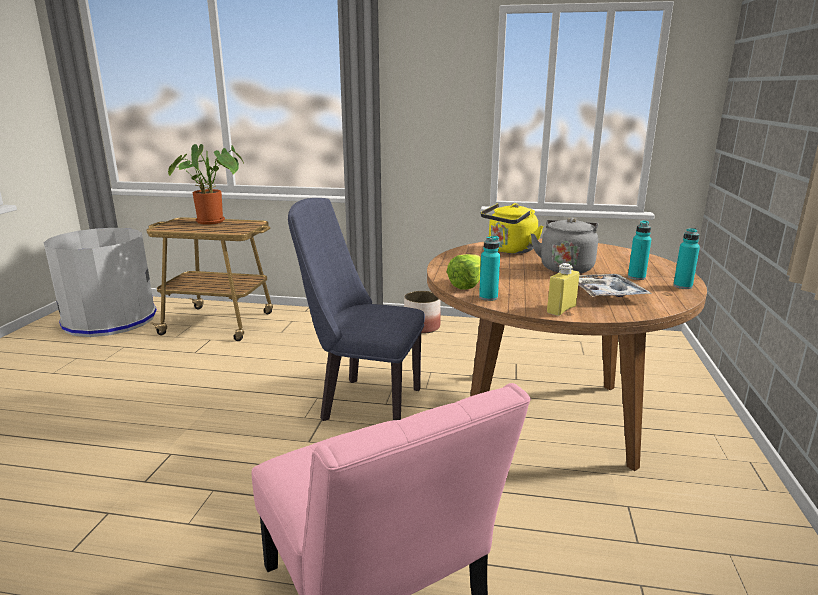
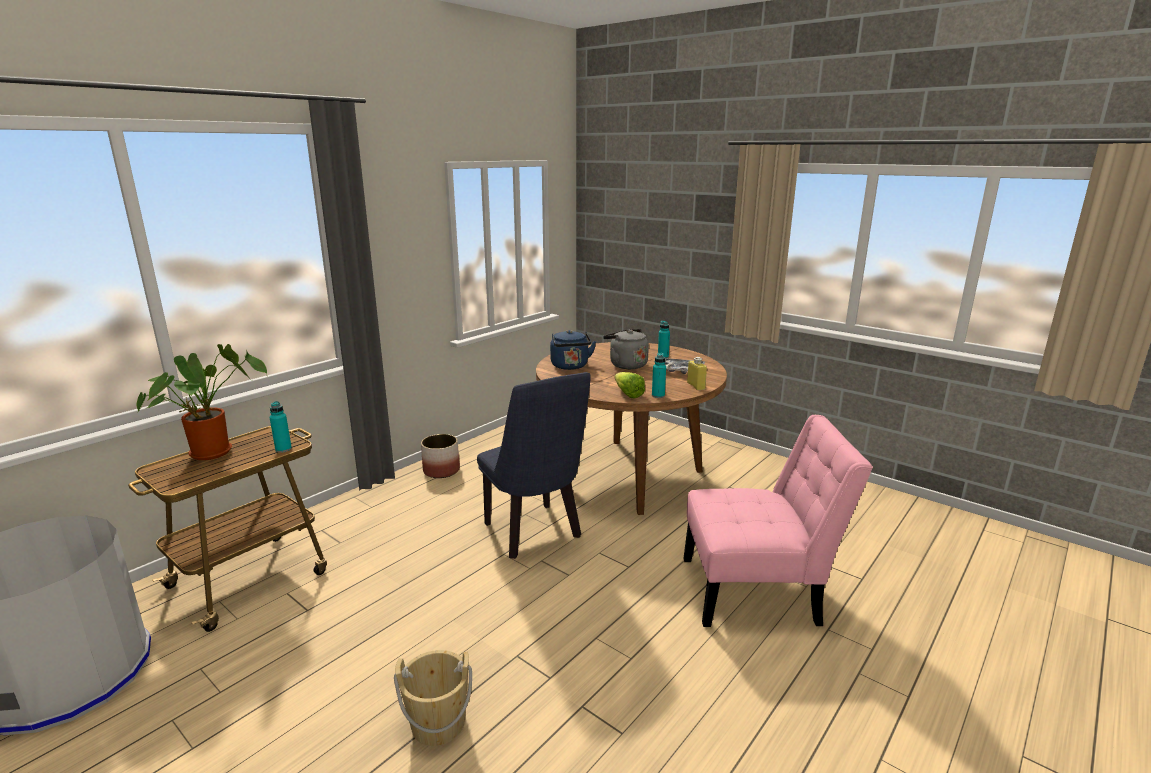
camera: 60 degrees left, 0 degrees up
(79, 446) = (438, 723): none -> beige bucket
(363, 402) = (535, 534): blue chair -> blue chair turned 75 degrees counterclockwise
(510, 250) = (570, 366): yellow kettle -> blue kettle
(682, 286) = (688, 354): turquoise bottle -> turquoise bottle (283, 449)

